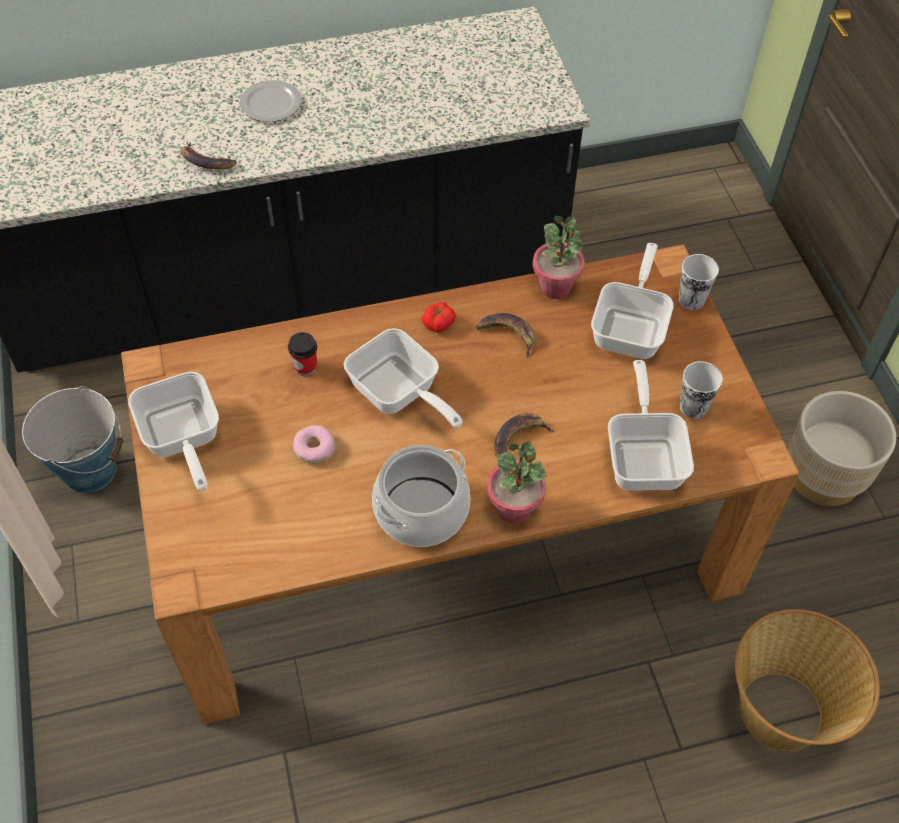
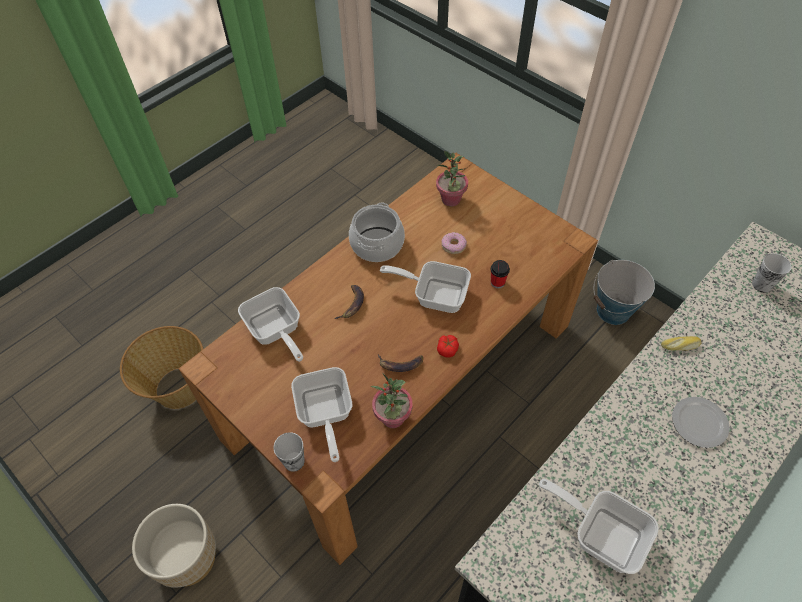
camera: 150 degrees right, 0 degrees up
(182, 440) = (520, 217): frying pan -> frying pan (601, 532)
(206, 162) = (680, 346): banana -> bread
(514, 508) = (331, 269): potted plant -> potted plant (451, 199)
(693, 407) = (259, 377): cup -> cup (761, 285)

